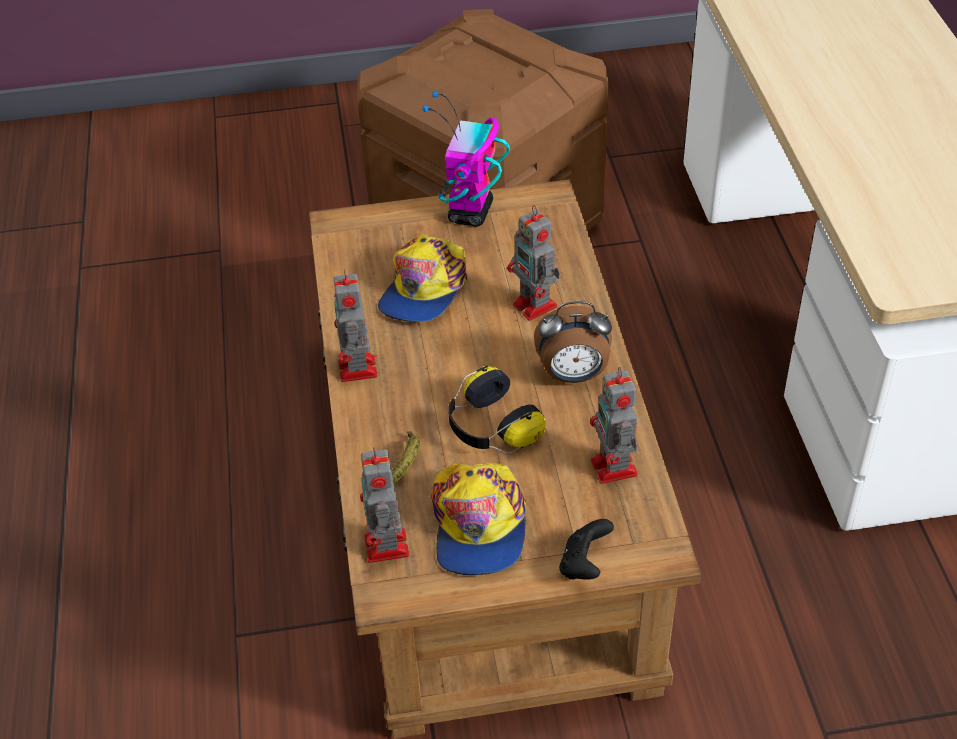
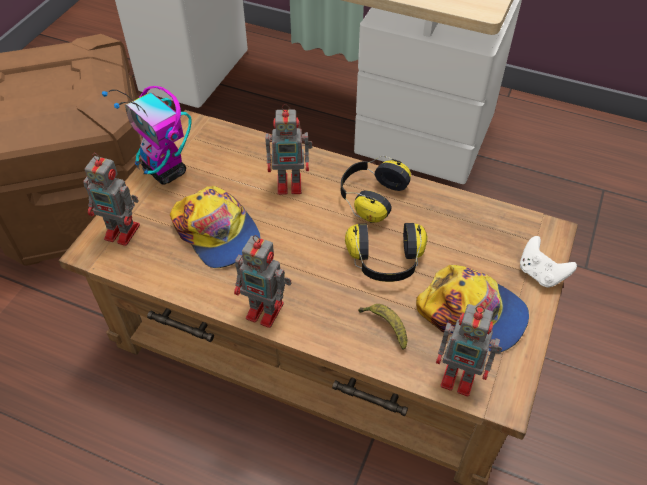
camera: 60 degrees left, 5 degrees up
(573, 375) = (370, 197): alarm clock -> headphones
(584, 564) = (540, 274): black game controller -> white game controller
(615, 469) = (468, 219): toy robot -> toy robot (124, 232)

